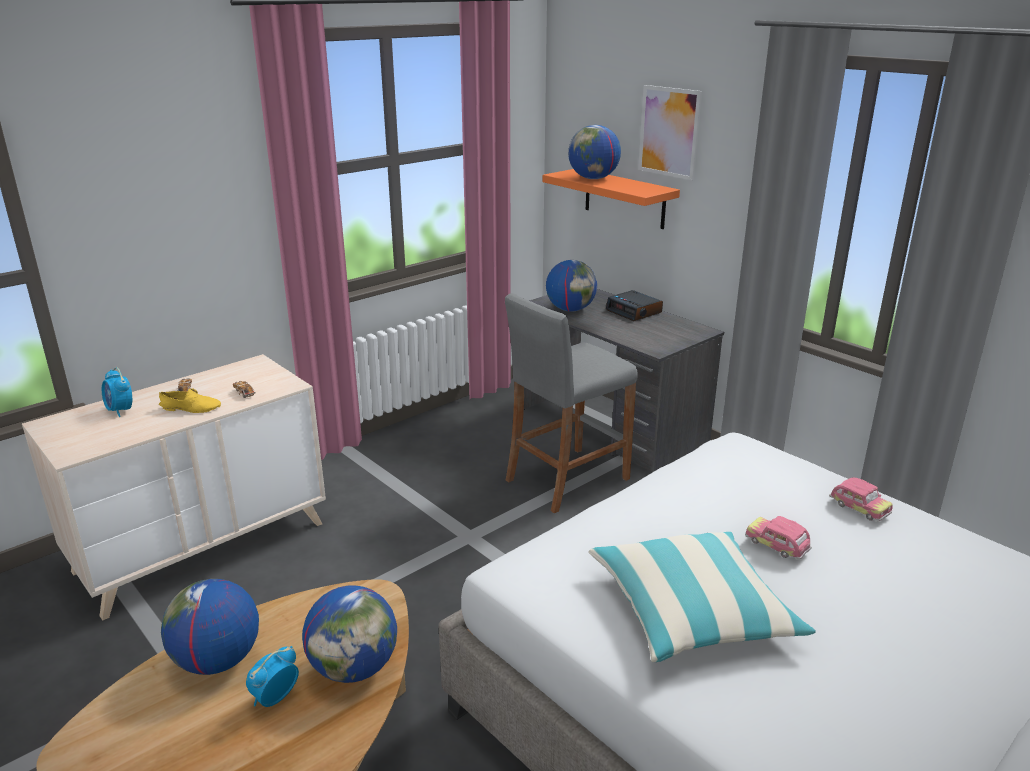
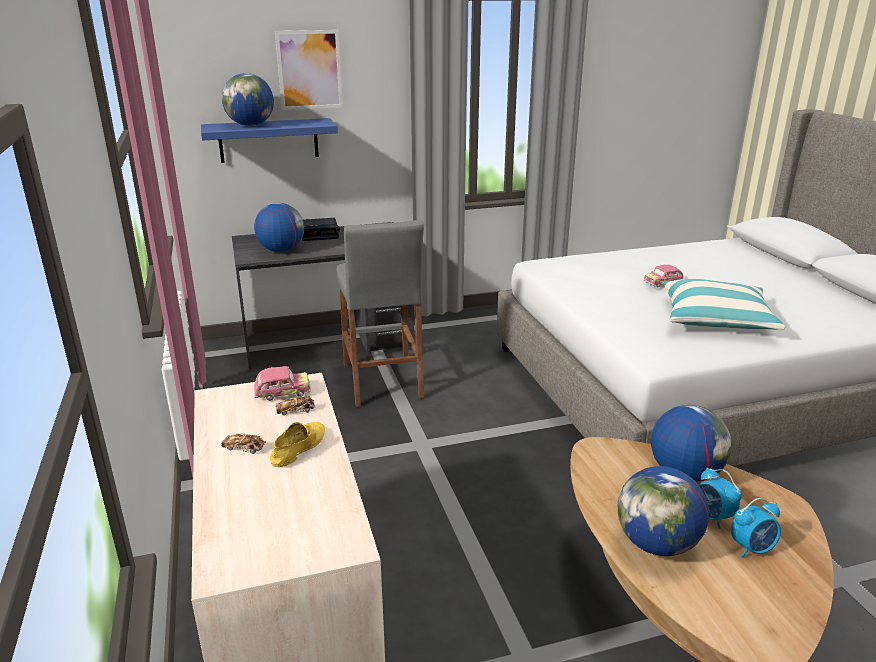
camera: 65 degrees left, 0 degrees up
(120, 411) = (248, 501): alarm clock -> alarm clock (752, 548)
(624, 198) = (268, 140): orange shelf -> blue shelf
(859, 508) = (633, 257): toy car -> toy car (282, 393)

